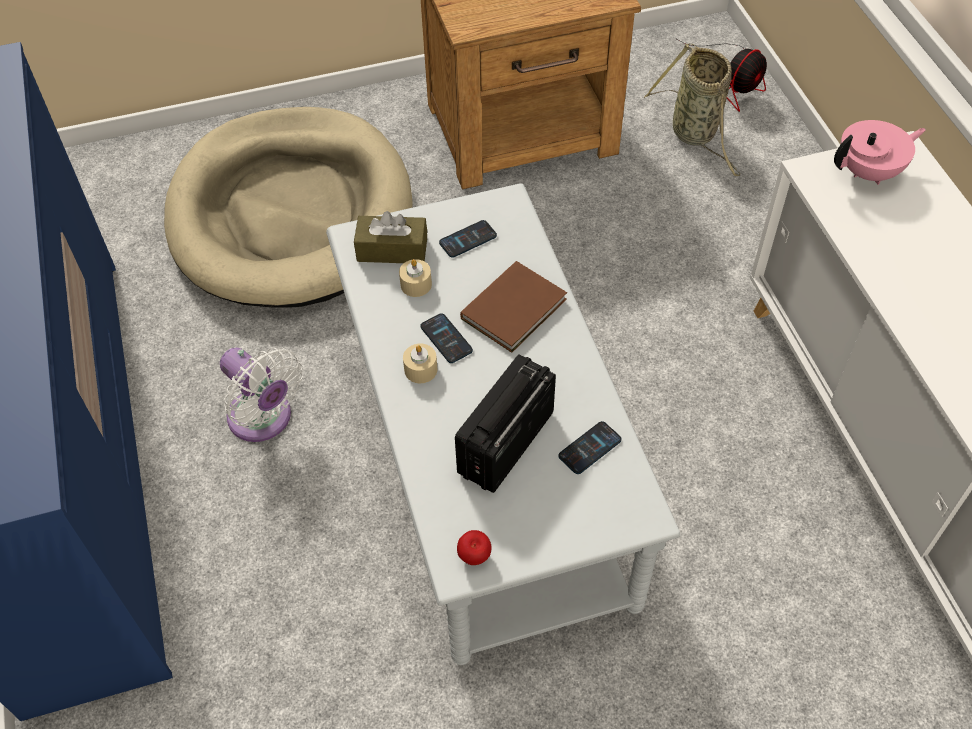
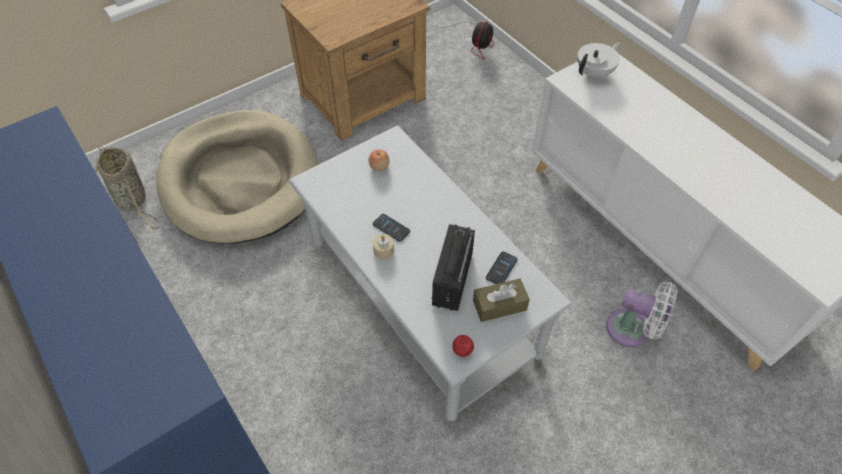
camera: 20 degrees left, 0 degrees up
(264, 419) = (273, 310): white fan -> white fan (632, 330)
(392, 249) = (336, 183): brown tissue box -> brown tissue box (499, 305)
(416, 284) = (359, 200): beige candle -> none
(468, 239) = (379, 166): phone -> apple
(516, 308) = (425, 199): brown book -> none
(696, 134) = (464, 78): basket -> basket (133, 201)
(869, 172) = (594, 73): pink teapot -> white teapot

